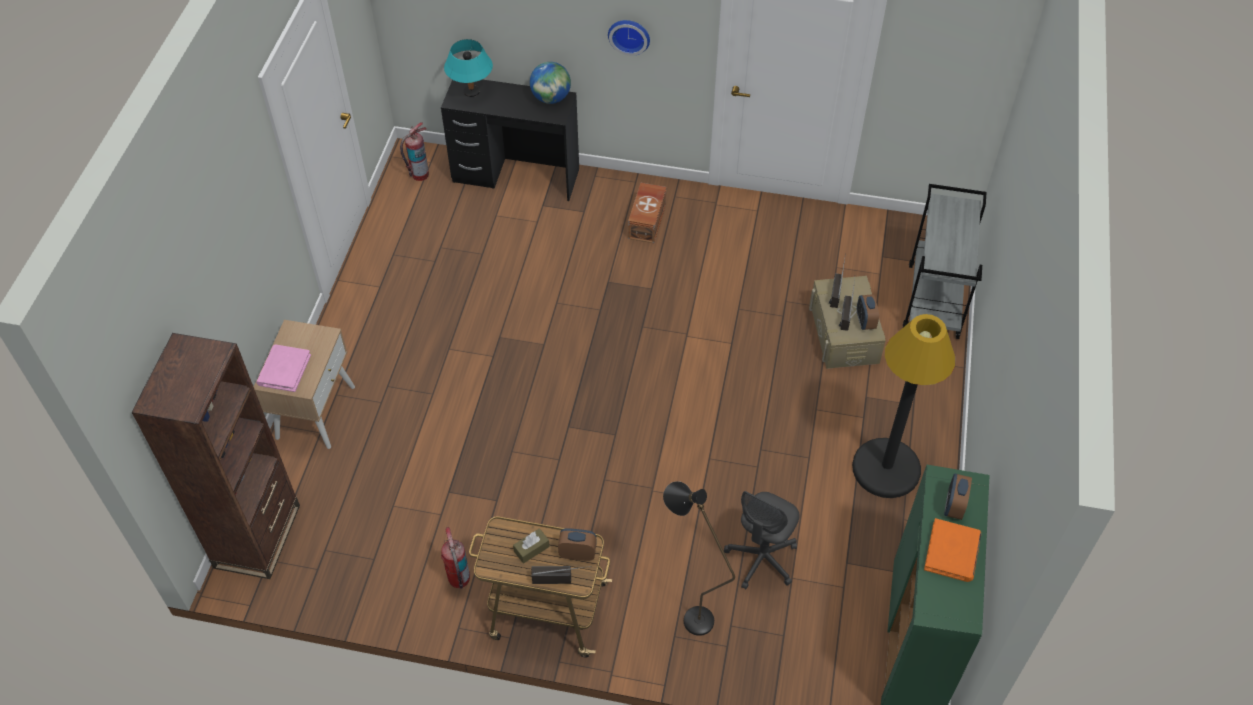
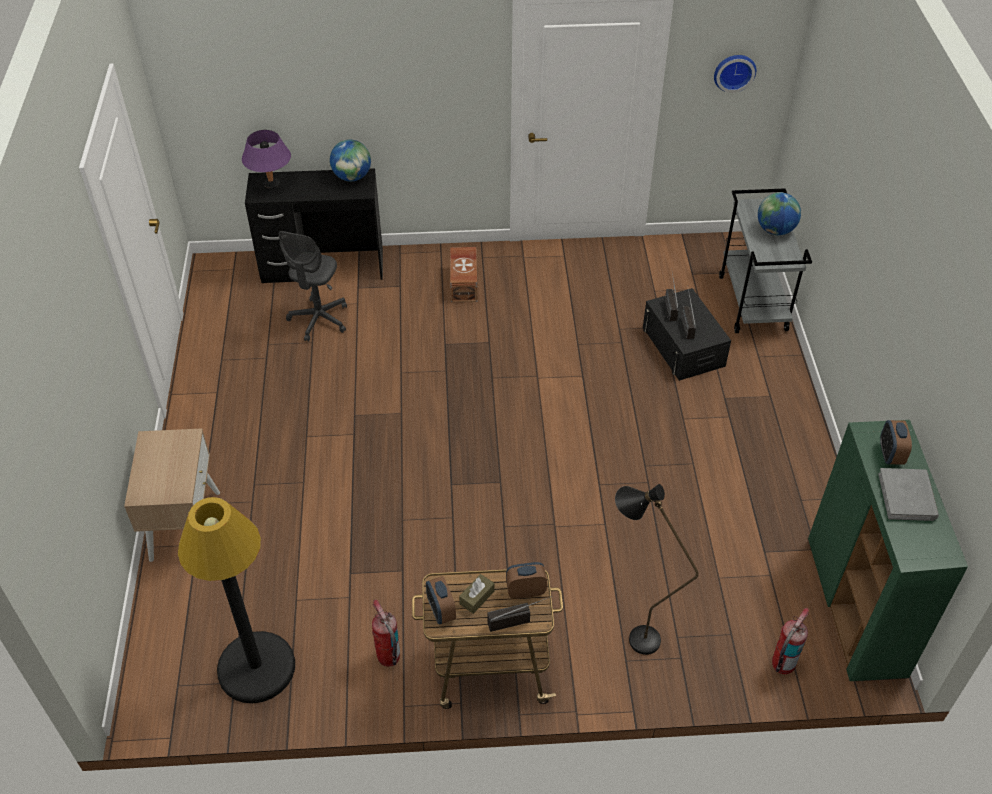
camera: 15 degrees left, 5 degrees down
(258, 536) = (158, 664): brown bookcase -> none
(284, 370) = (153, 480): pink book -> none
(419, 174) = (226, 282): fire extinguisher -> fire extinguisher (782, 664)
(471, 92) = (271, 184): turquoise table lamp -> purple table lamp
(629, 35) = (424, 98): wall clock -> wall clock (734, 71)
(761, 559) = (683, 567): grey office chair -> grey office chair (319, 320)
(844, 333) = (683, 346): beige storage box -> black storage box
(865, 321) = (706, 327): alarm clock -> alarm clock (441, 611)
(886, 468) = (767, 458): black floor lamp -> black floor lamp (256, 668)
(952, 552) = (907, 497): orange book -> grey book
(959, 236) = (775, 230): none -> globe

